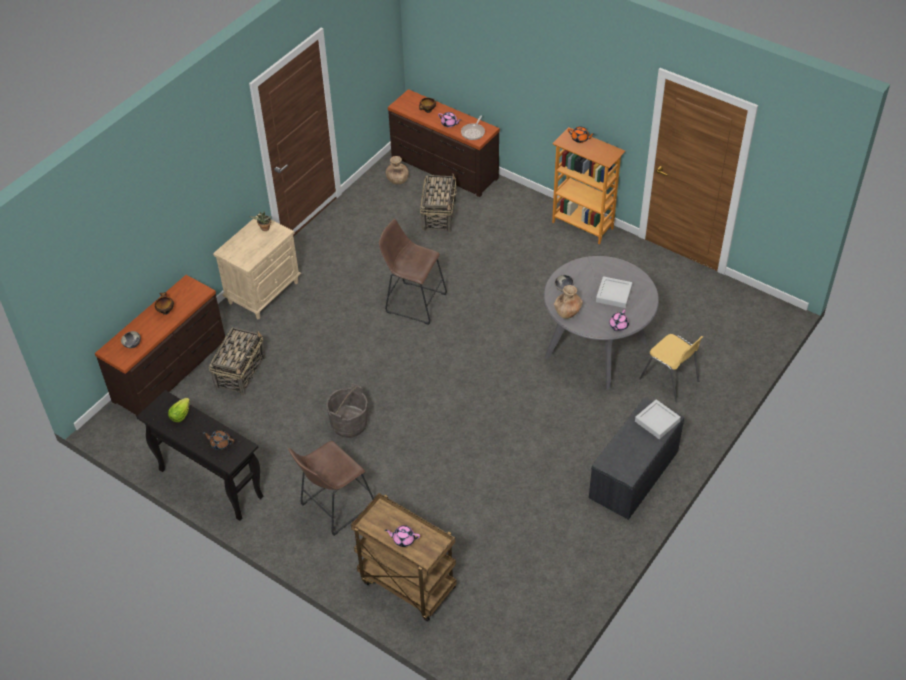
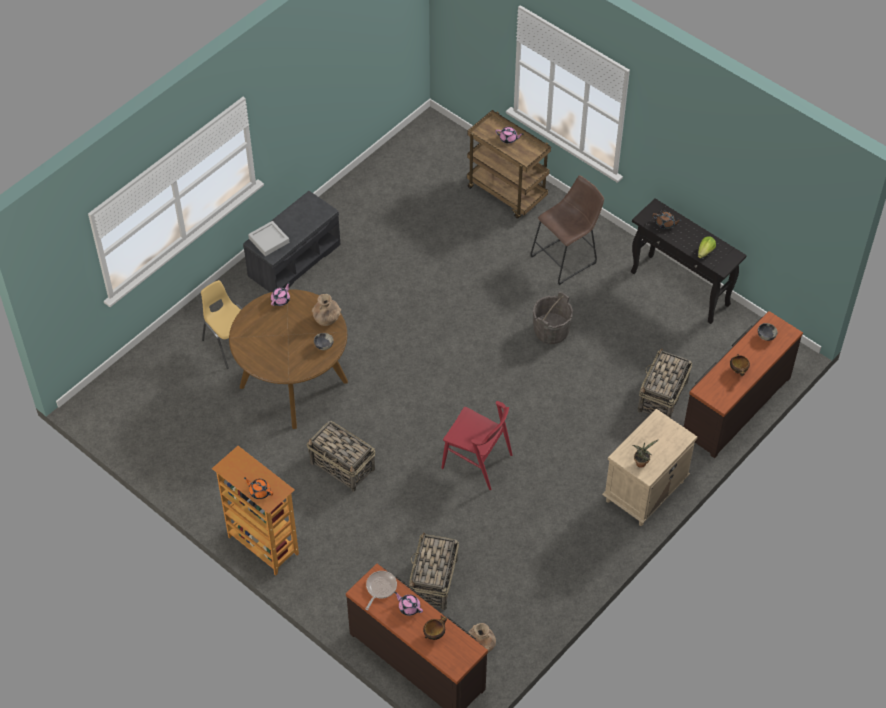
camera: 175 degrees left, 5 degrees up
(413, 301) = (477, 461): brown stool -> red chair
(531, 287) = (343, 466): none -> basket
(596, 350) = (293, 384): grey dining table -> brown dining table
(614, 294) = (275, 334): grey tray -> none

